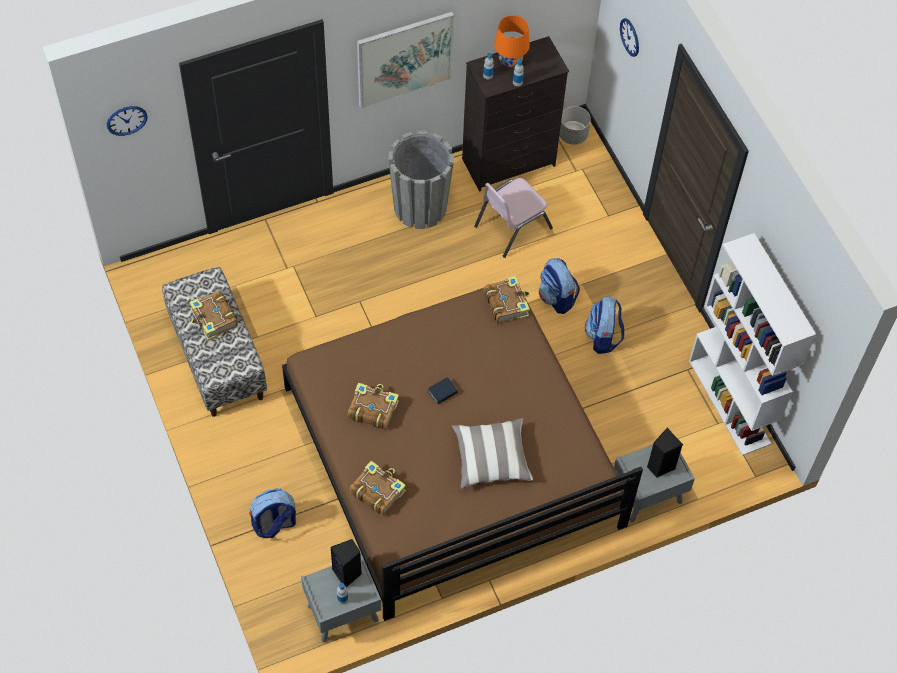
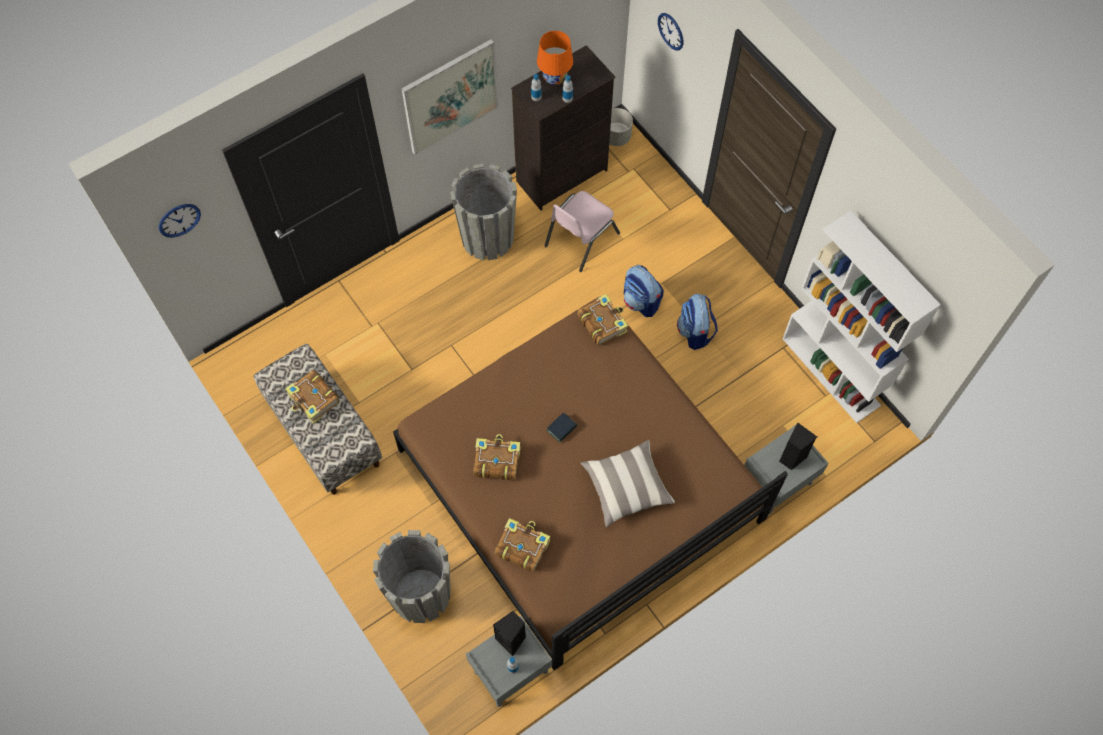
camera: 10 degrees left, 5 degrees up
(274, 524) = (420, 594): backpack -> grey planter

